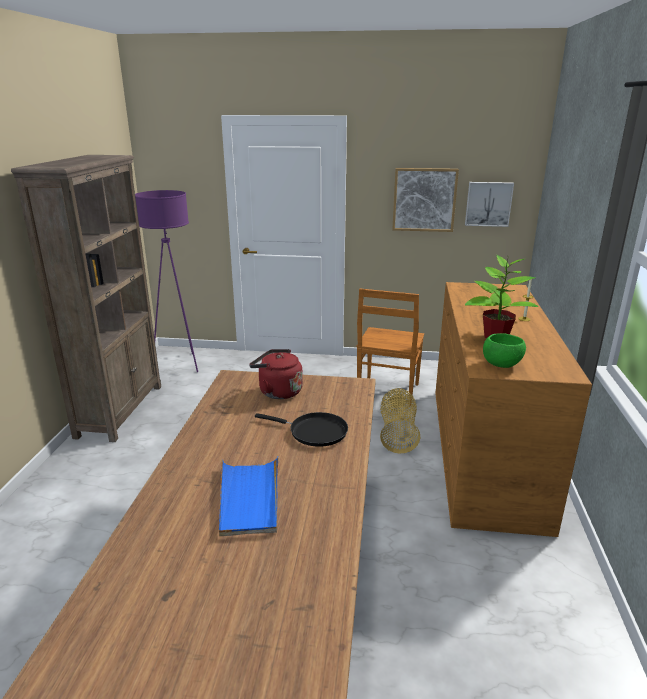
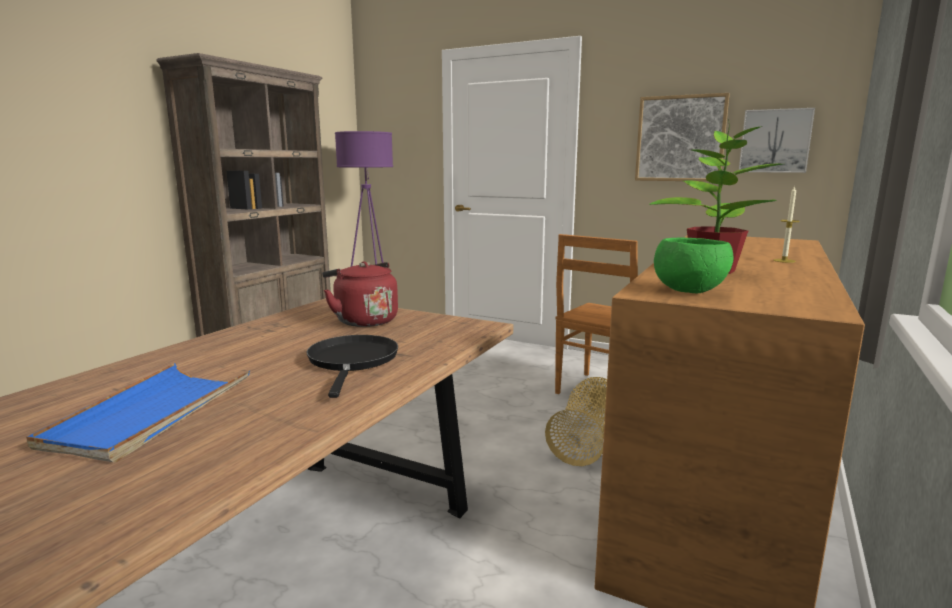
camera: 20 degrees right, 10 degrees down
(314, 432) = (352, 361): black frying pan -> black frying pan turned 135 degrees counterclockwise

